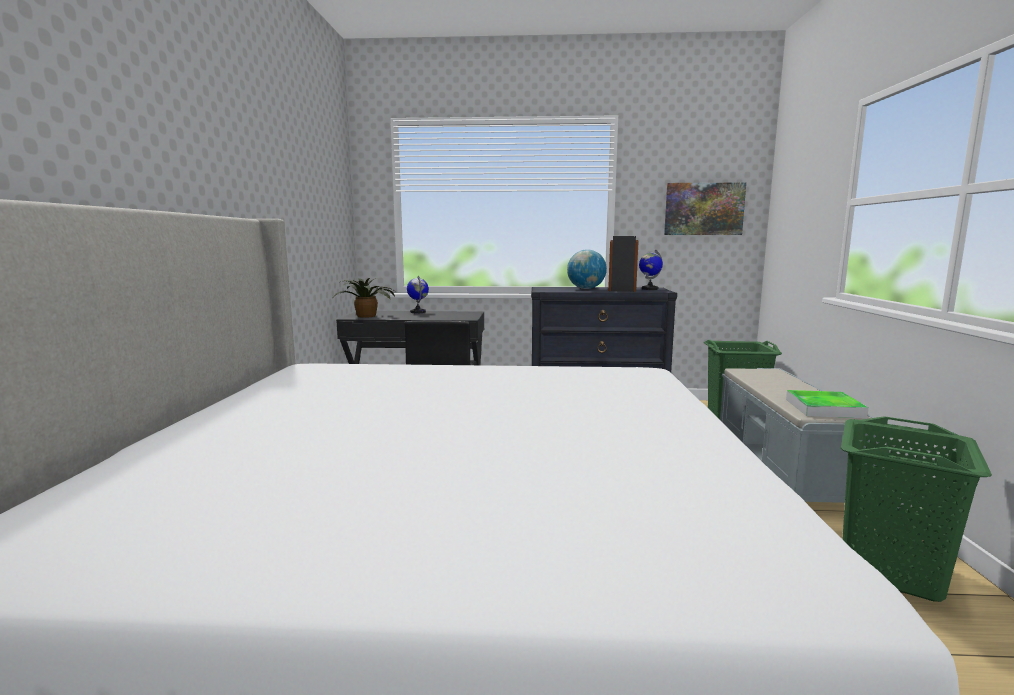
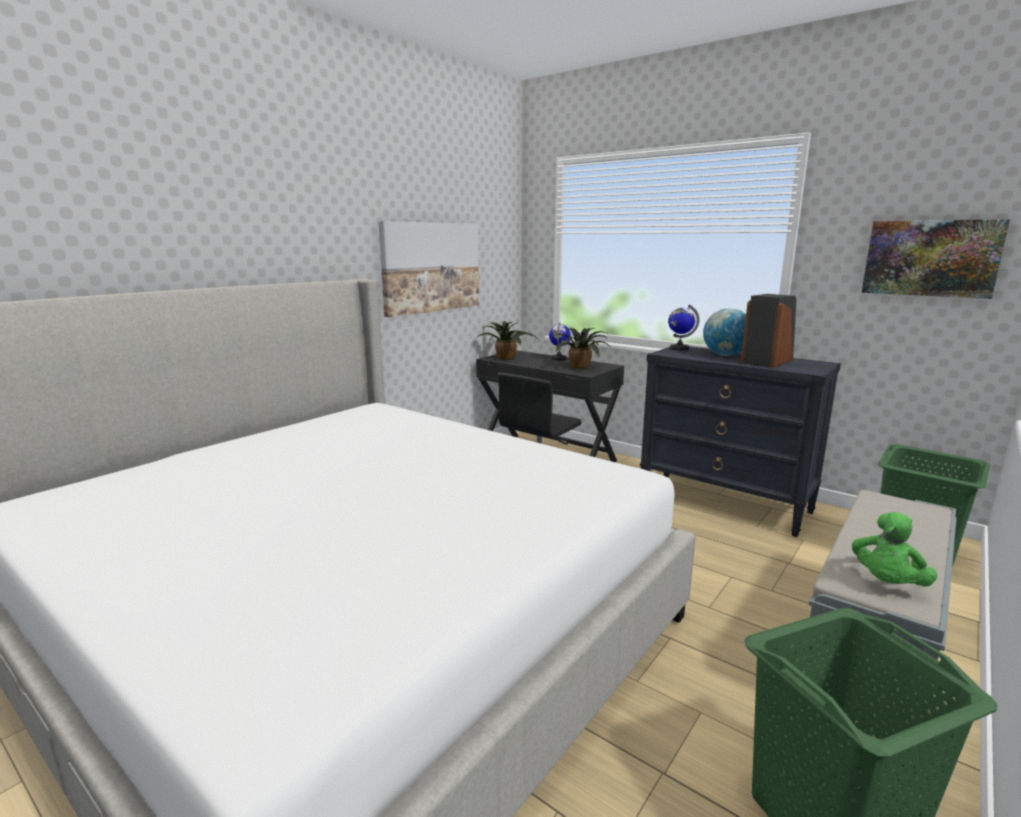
camera: 35 degrees right, 5 degrees up
(299, 216) = (431, 267): none -> picture
(452, 315) = (581, 367): none -> potted plant
(649, 289) = (807, 365): globe -> globe (679, 348)
(824, 408) = (886, 583): tray -> green plush toy

